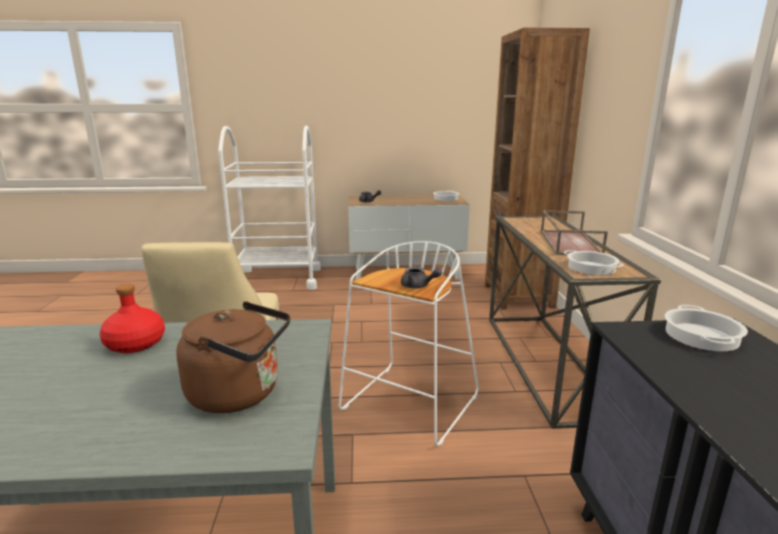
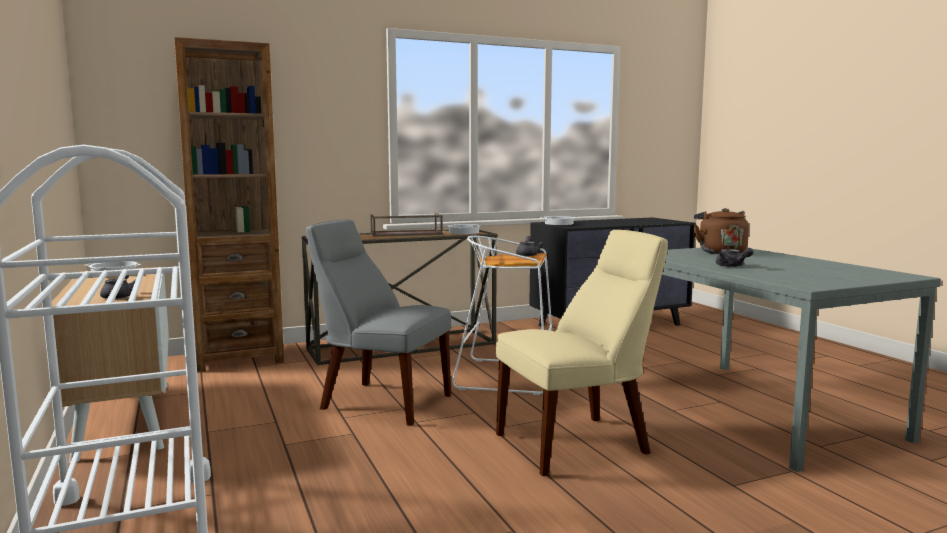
camera: 110 degrees left, 10 degrees down
(135, 344) = (732, 266): red bottle -> grey teapot
(382, 335) = (381, 401): none -> grey chair

